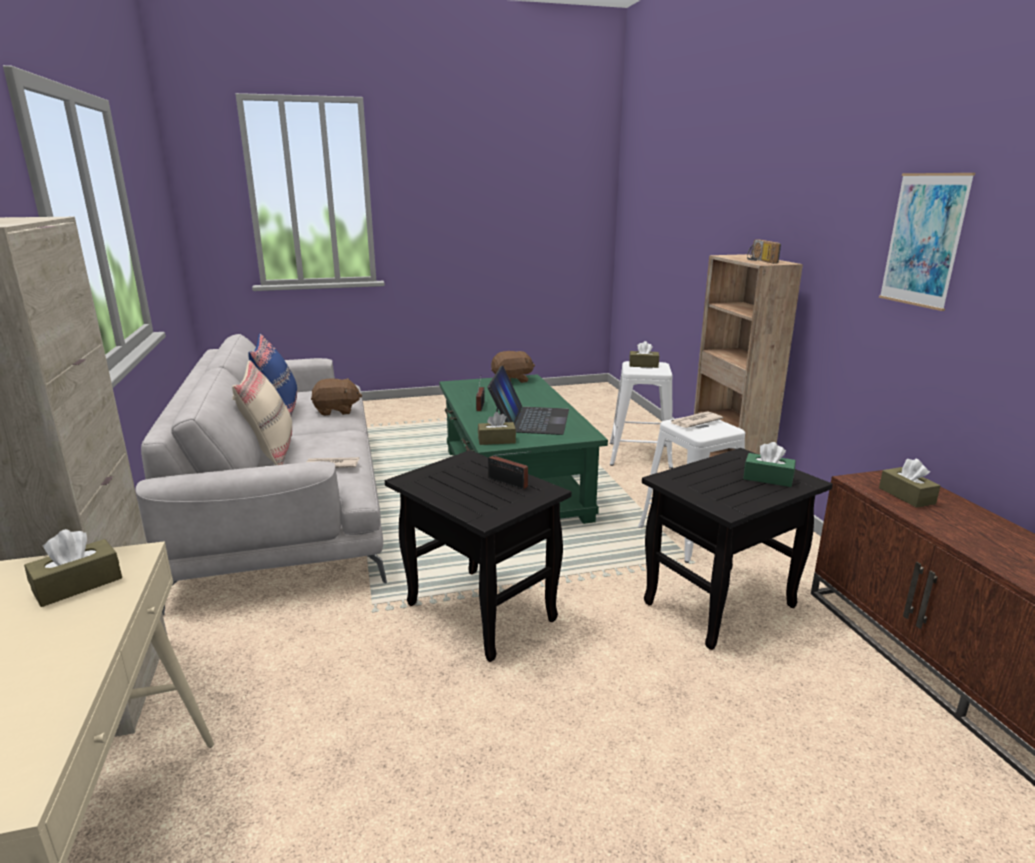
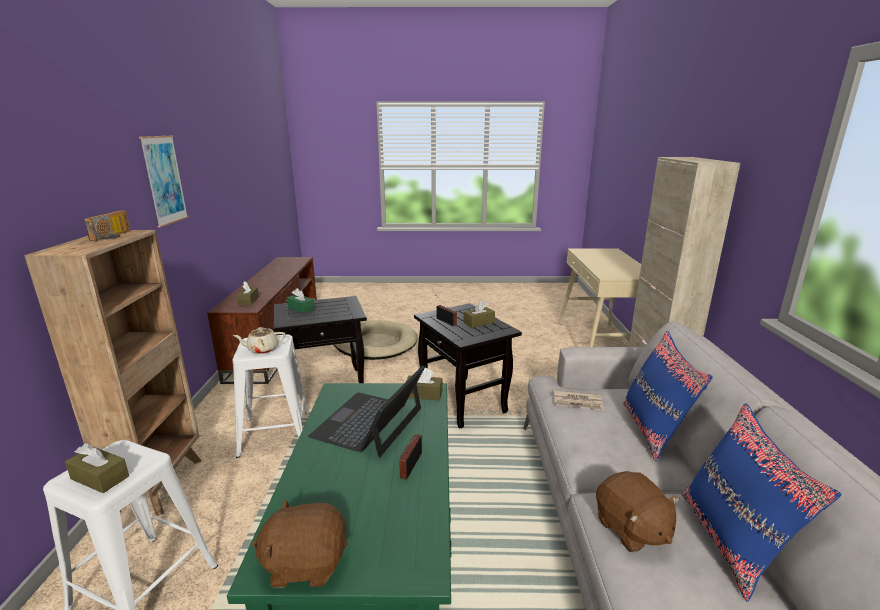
camera: 165 degrees left, 0 degrees up
(78, 585) = (613, 271): brown tissue box -> brown tissue box (479, 322)
(270, 452) = (654, 430): beige pillow -> blue pillow
(336, 411) = (631, 529): brown plush toy -> brown plush toy turned 120 degrees counterclockwise
(694, 422) = (262, 349): newspaper -> beige teapot
(759, 745) = (375, 344): none -> beige dog bed

